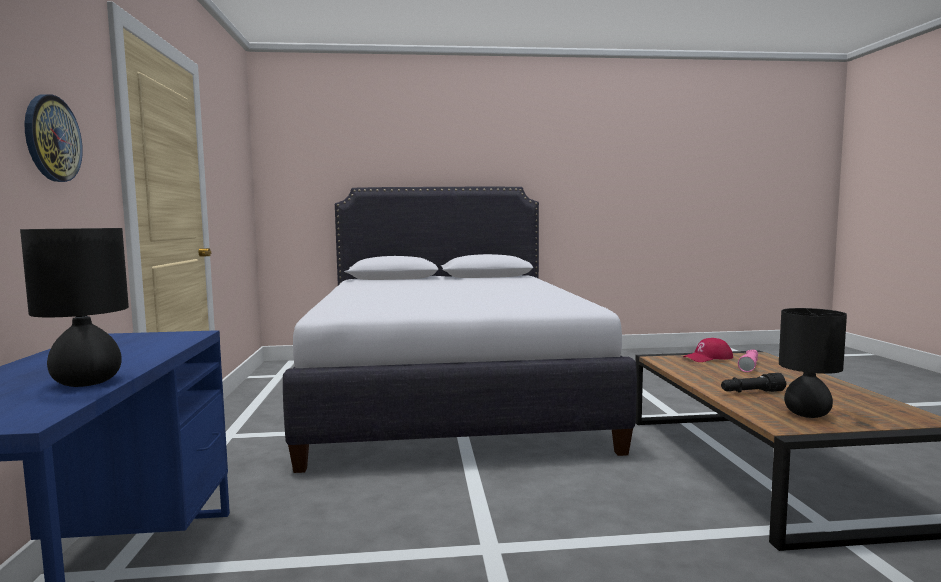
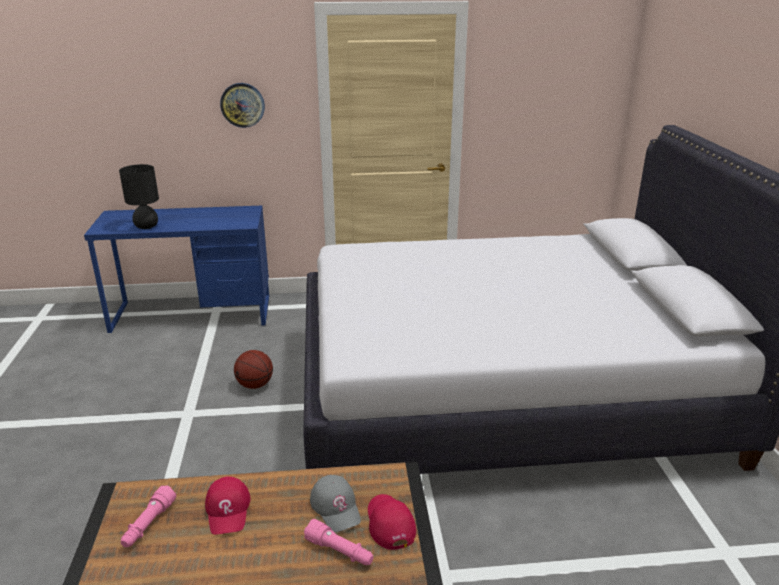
camera: 90 degrees right, 20 degrees up
(418, 503) = (255, 385): none -> basketball
(708, 368) = (336, 507): none -> grey cap
(751, 392) = (228, 510): black flashlight -> red cap
(808, 414) = (148, 524): black table lamp -> pink flashlight

